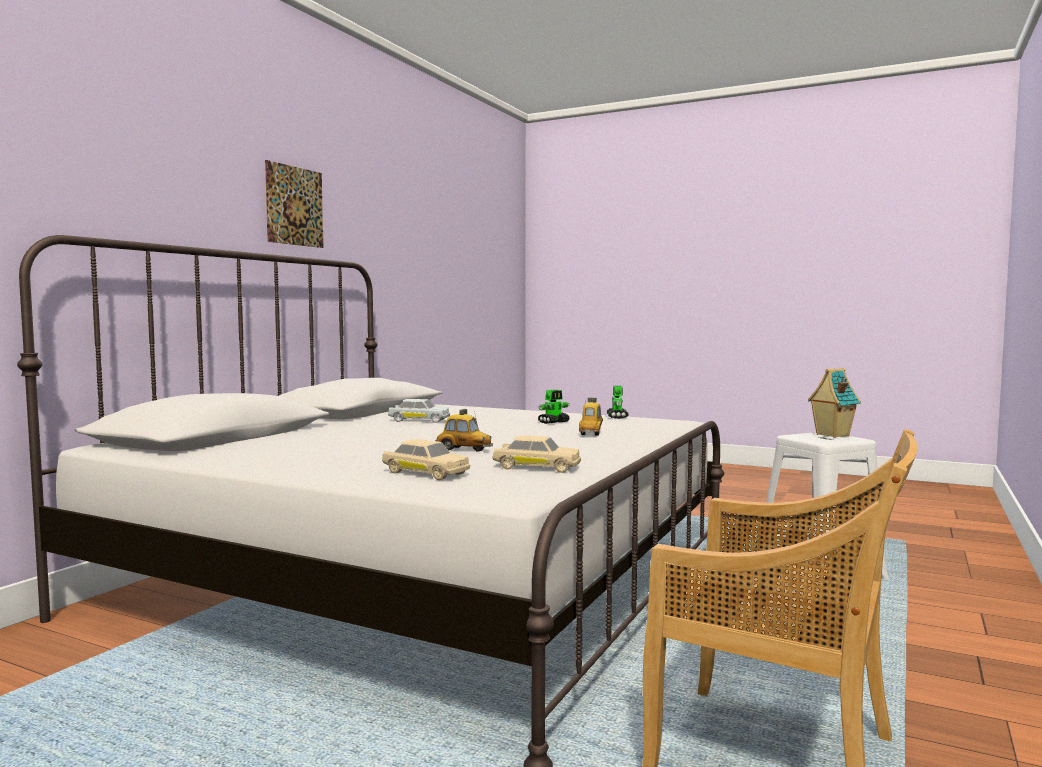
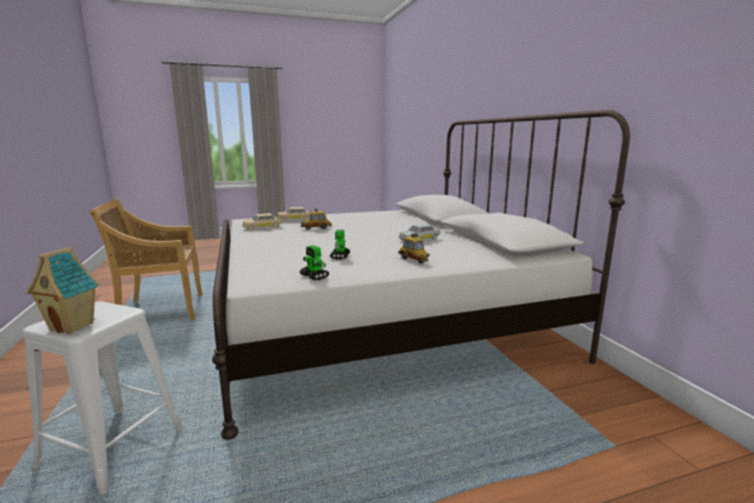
camera: 135 degrees right, 10 degrees up
(295, 206) = (573, 66): picture -> none
(591, 433) = (287, 251): toy car -> toy car (413, 260)

